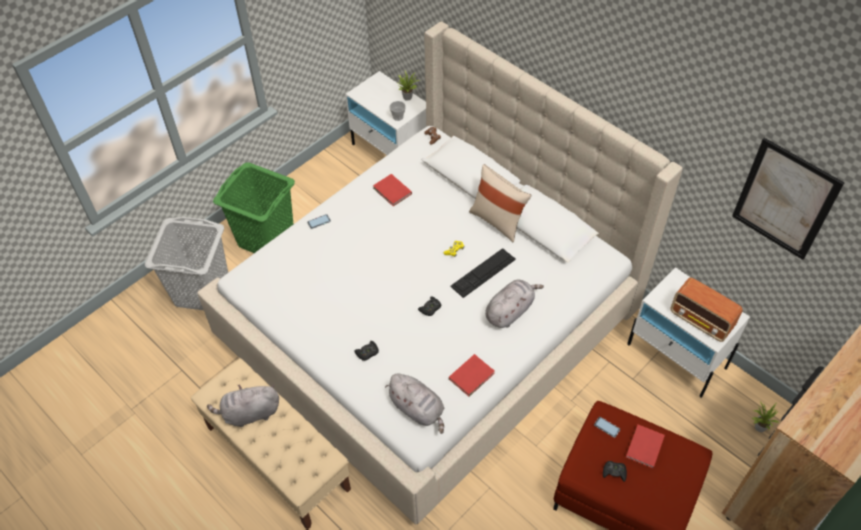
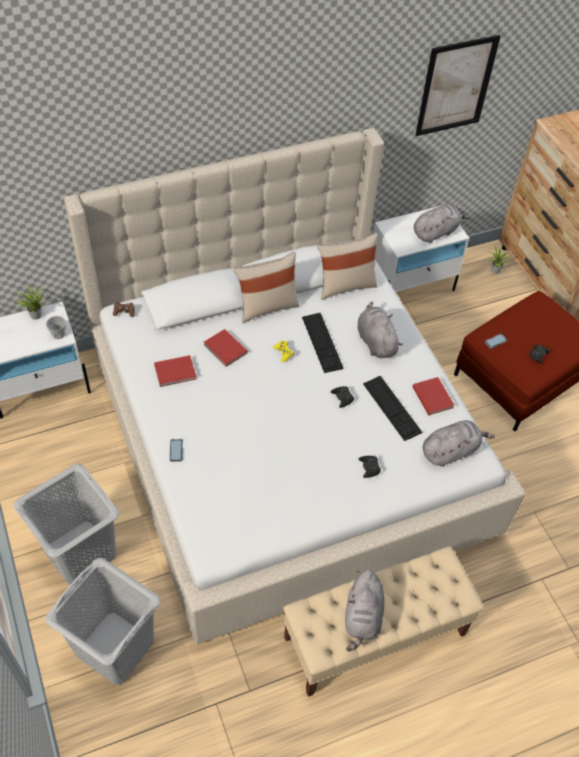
camera: 70 degrees left, 0 degrees up
(266, 238) = (79, 552): green laundry basket -> grey laundry basket
(440, 348) = (392, 408): none -> keyboard
(561, 266) = (345, 285): none -> beige pillow
(643, 447) = (523, 327): red book -> red book (225, 350)
(701, 321) = (436, 232): radio -> grey plush toy

